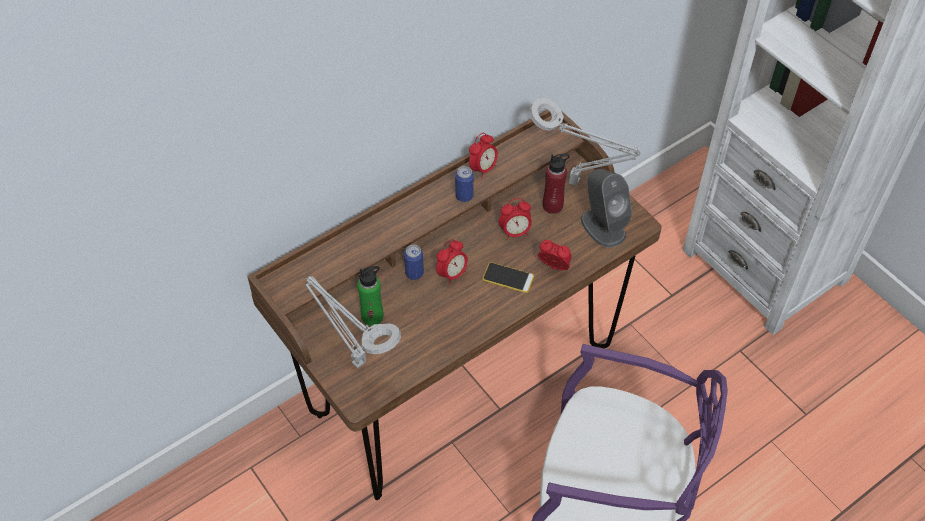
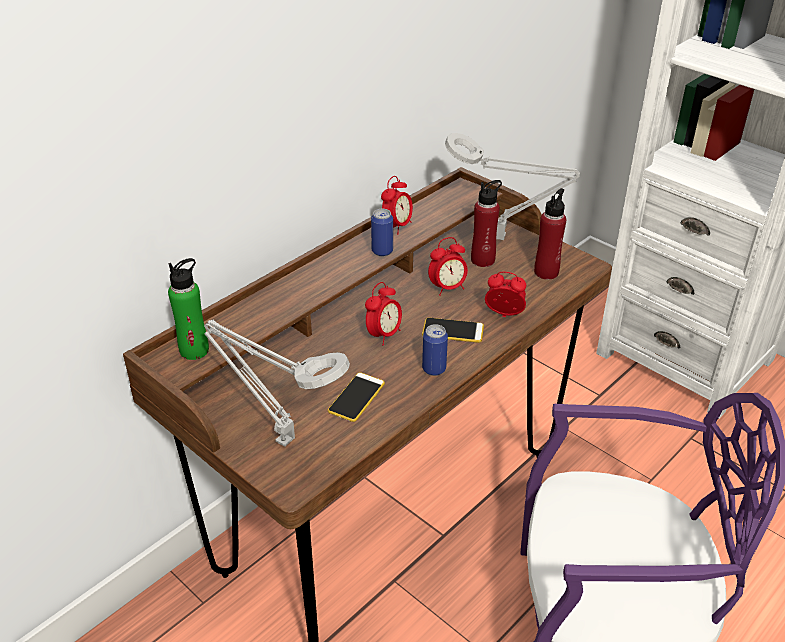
camera: 10 degrees left, 15 degrees down
(372, 316) = (293, 389): green bottle -> green bottle (194, 350)
(414, 273) = (337, 339): can -> can (434, 369)
(418, 331) = (356, 397): none -> phone
(603, 226) = (546, 272): grey speaker -> red bottle

